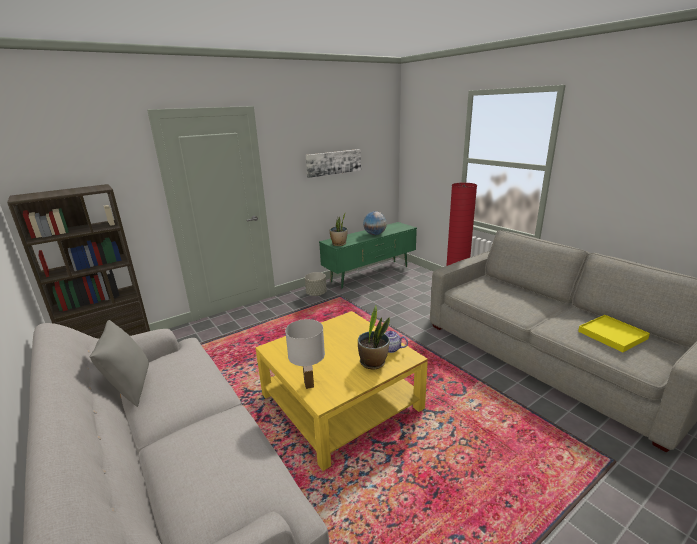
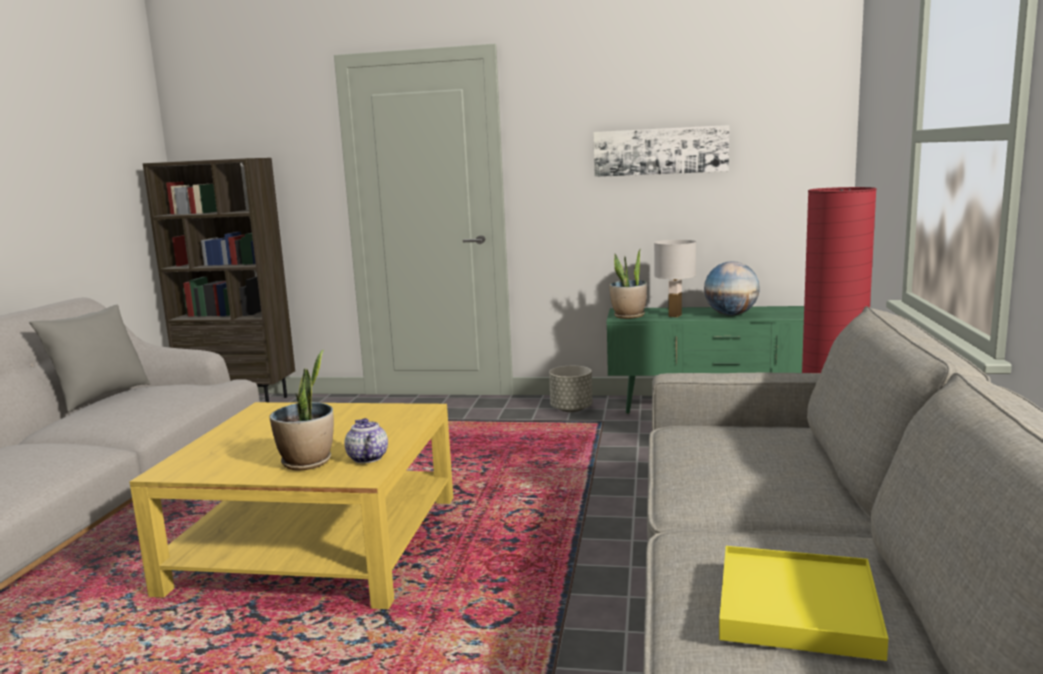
camera: 45 degrees right, 10 degrees down
(308, 384) = (198, 452): white table lamp -> white table lamp (675, 315)

